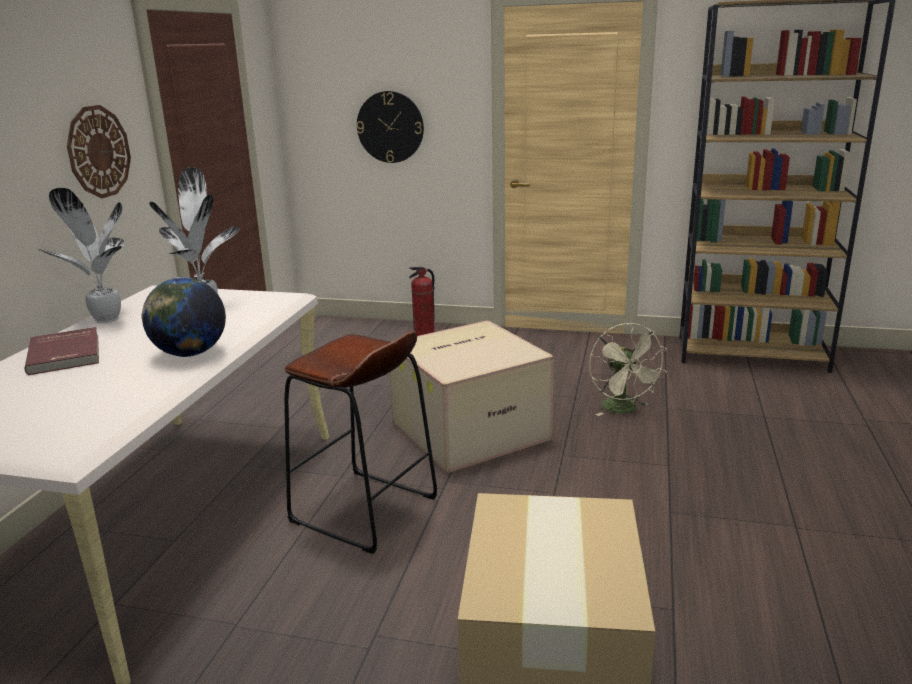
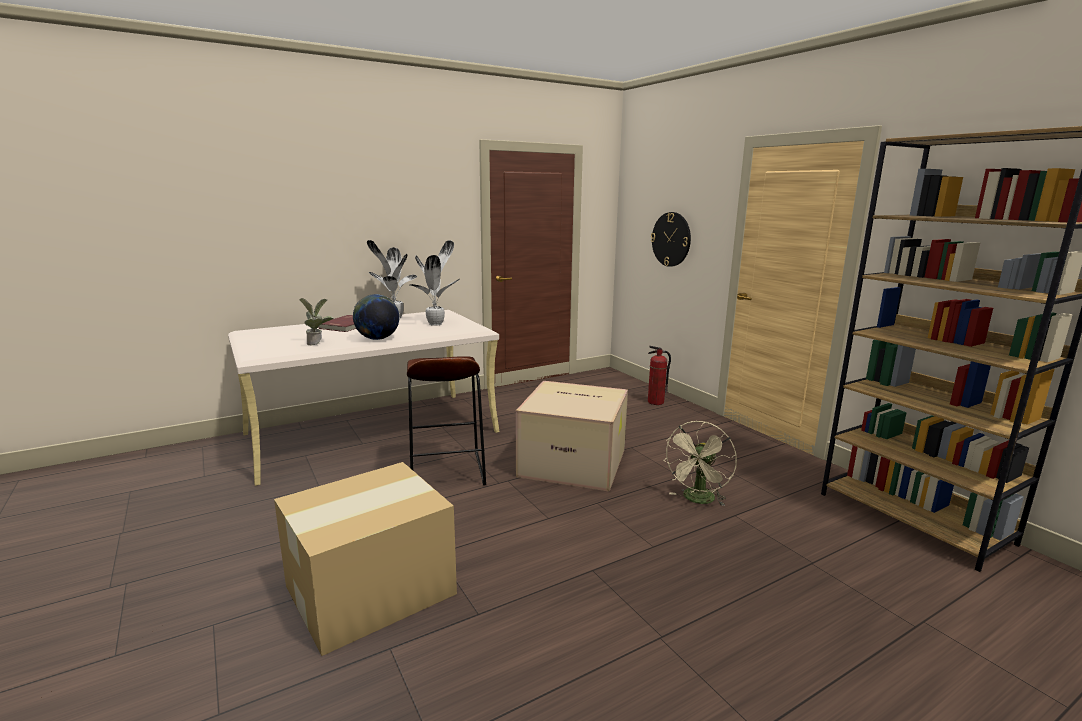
camera: 45 degrees right, 5 degrees down
(98, 152) = (430, 227): wall clock -> none
(113, 393) = (318, 343): none -> potted plant

